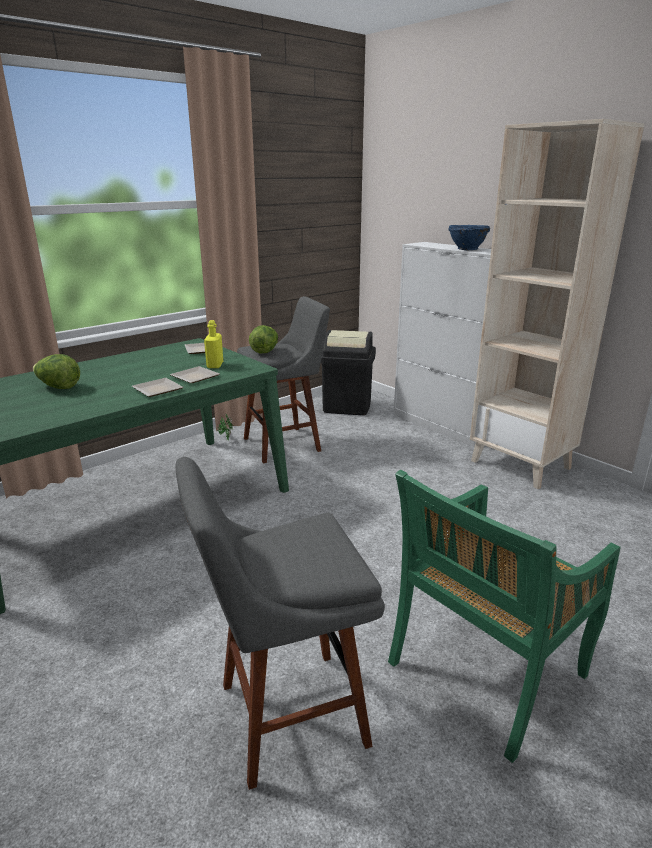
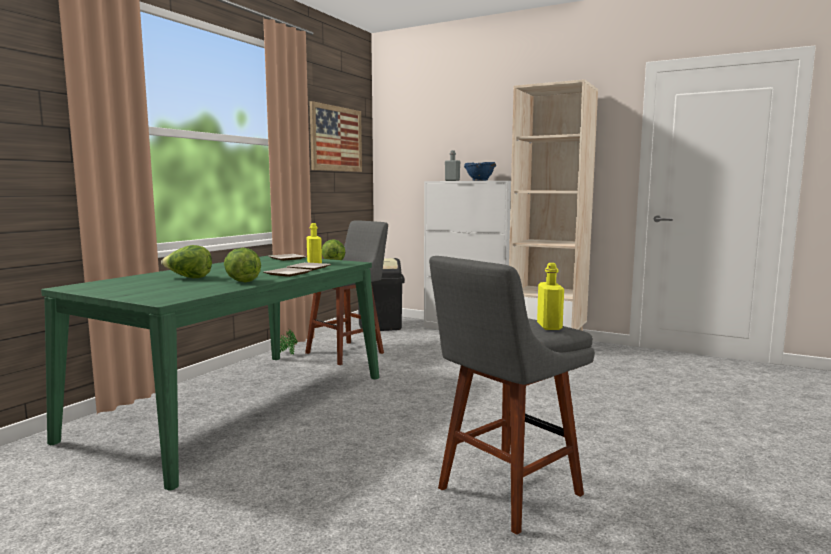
camera: 20 degrees left, 15 degrees down
(94, 402) = (241, 281): none -> lettuce
(304, 187) = (336, 139): none -> picture
(329, 562) = (549, 326): none -> yellow bottle
(435, 246) = (452, 180): none -> grey bottle
(484, 672) = (622, 445): green chair -> none

